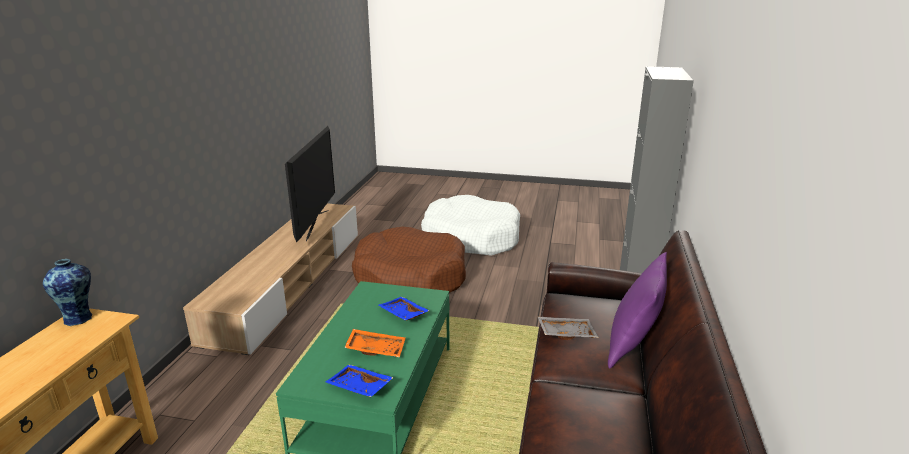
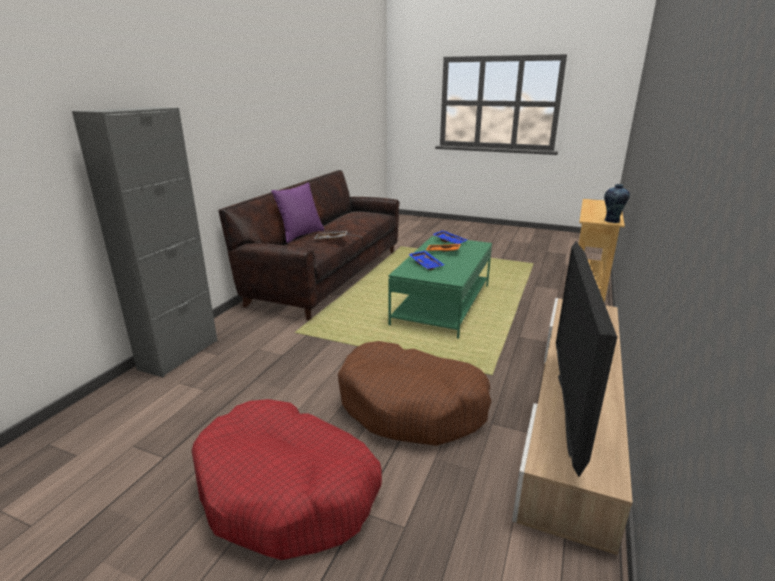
camera: 170 degrees left, 0 degrees up
(471, 238) = (287, 490): white dog bed -> red dog bed

